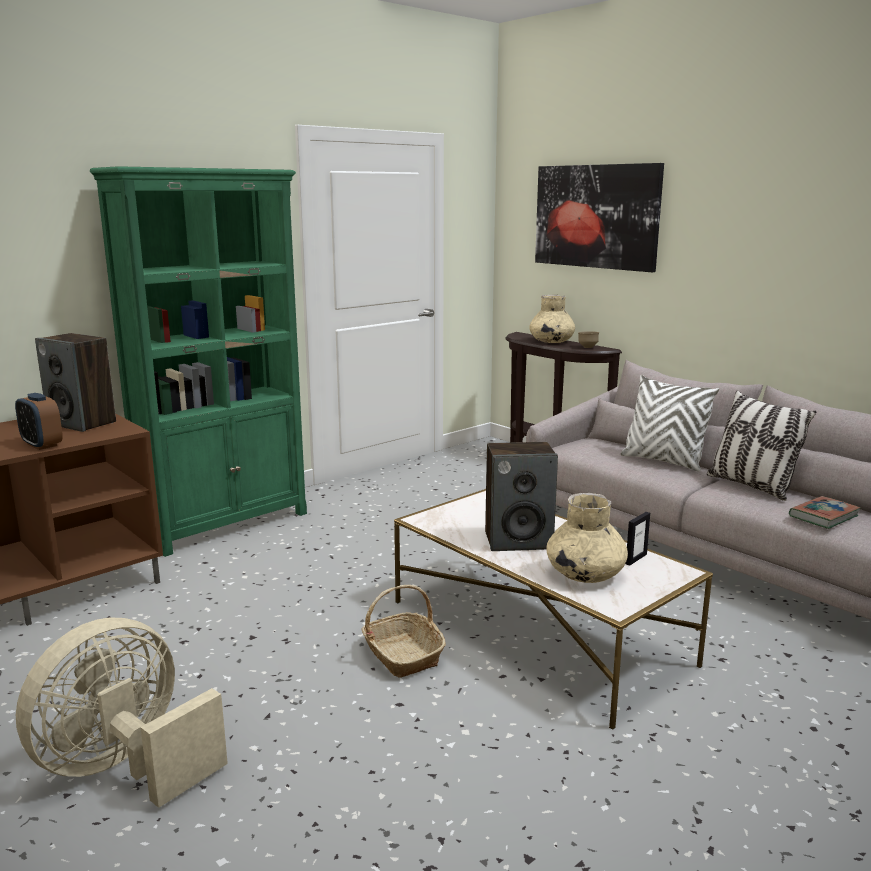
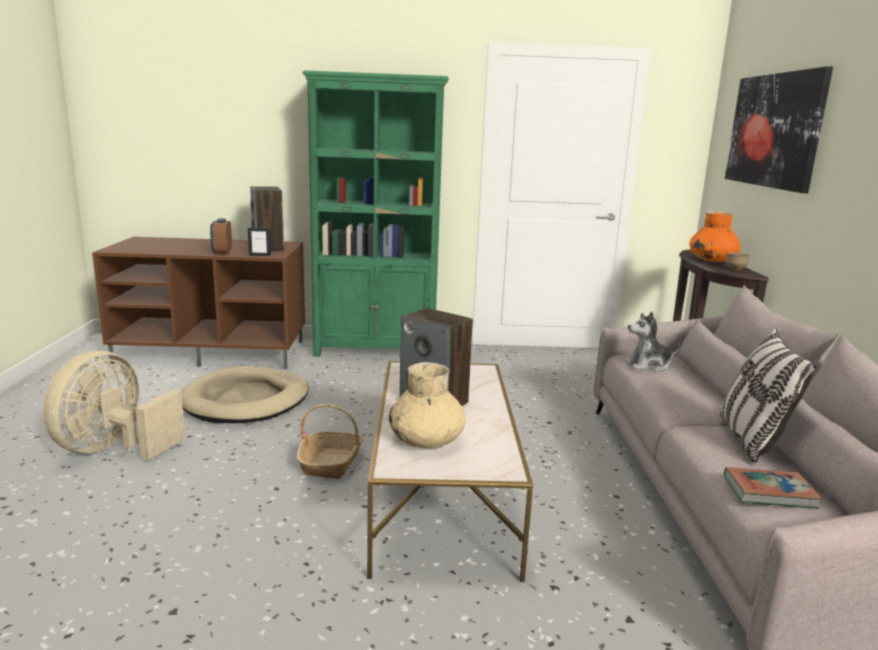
camera: 40 degrees right, 0 degrees up
(126, 767) = (114, 449): beige fan -> beige fan turned 60 degrees counterclockwise
(184, 636) = (246, 400): none -> beige dog bed
(551, 342) = (711, 260): beige vase -> orange vase
(591, 451) = (648, 365): none -> plush toy
(636, 559) = (491, 447): picture frame -> picture frame (259, 255)
(663, 461) = (702, 393): white pillow -> none

